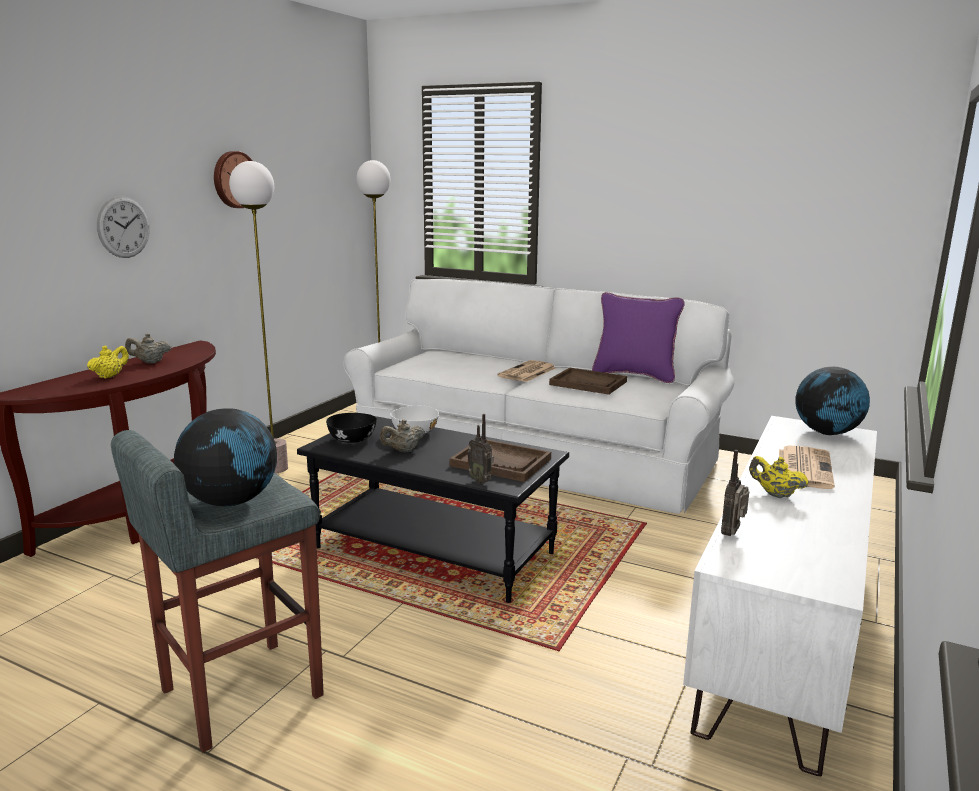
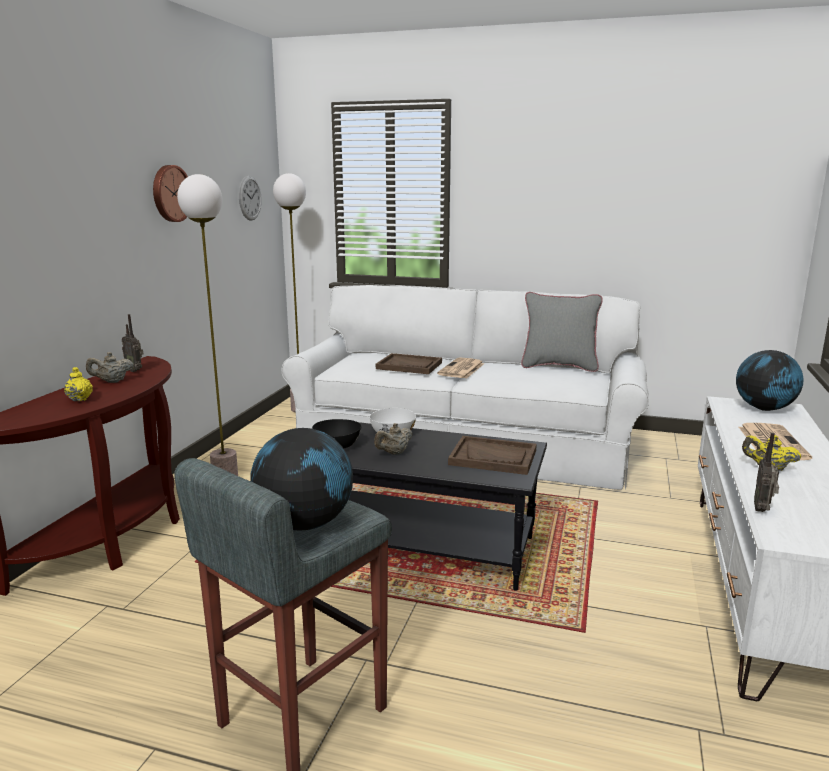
camera: 10 degrees left, 0 degrees up
(110, 376) = (80, 399): yellow teapot -> yellow teapot turned 45 degrees counterclockwise
(123, 227) = (76, 243): wall clock -> wall clock (250, 198)
(481, 481) = (487, 477): radio -> radio (135, 370)
(588, 383) = (524, 376): brown tray -> brown tray (409, 366)
(634, 375) = (559, 366): purple pillow -> grey pillow

